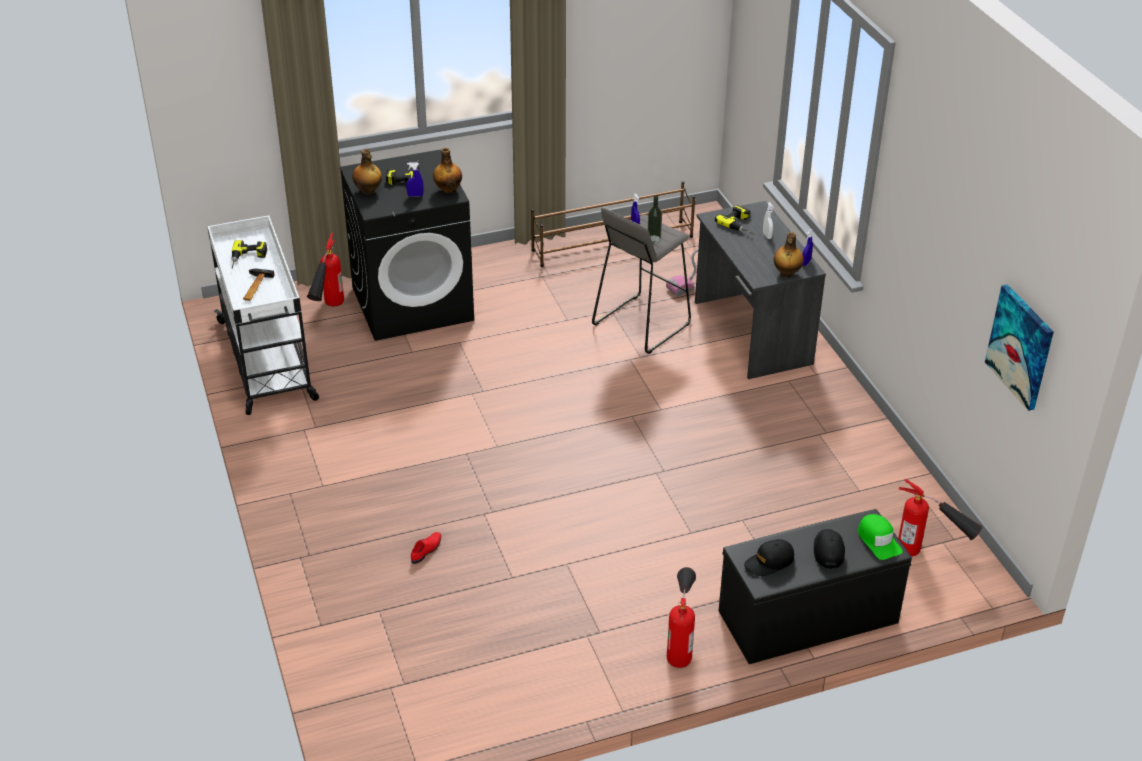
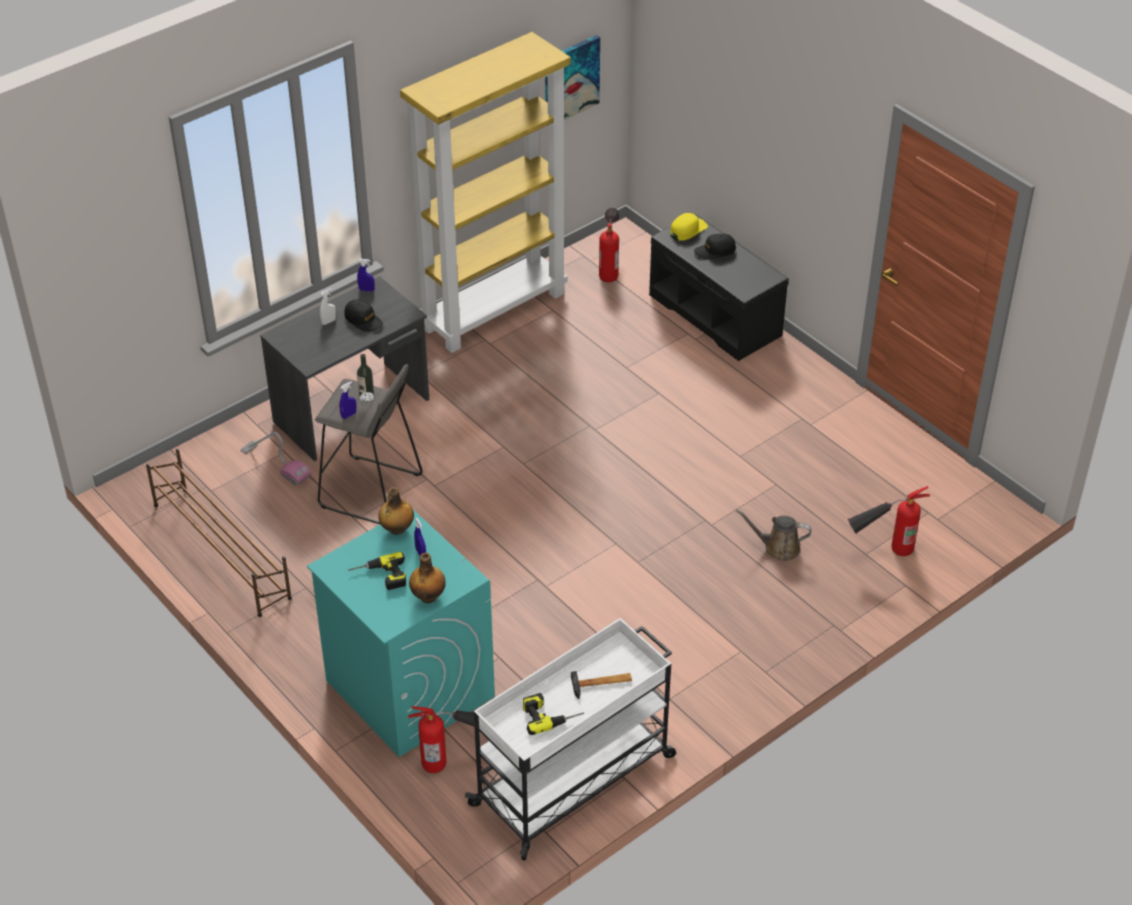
camera: 110 degrees left, 5 degrees up
(413, 303) = (408, 688): black washing machine -> turquoise washing machine
(427, 550) = (778, 548): red shoe -> brown watering can
(680, 640) = (782, 374): fire extinguisher -> fire extinguisher (882, 552)
(741, 224) = (315, 342): power drill -> none
(769, 562) = (746, 277): black cap -> black cap (363, 320)
(786, 273) = (391, 299): bottle -> none
(873, 449) = (494, 310): none -> yellow bookcase
(878, 540) = (688, 230): green cap -> yellow cap

